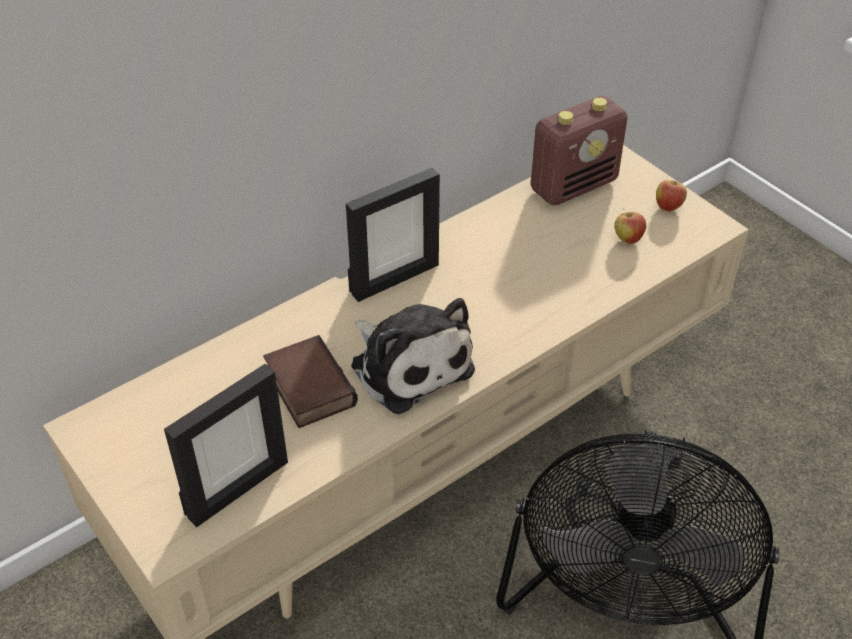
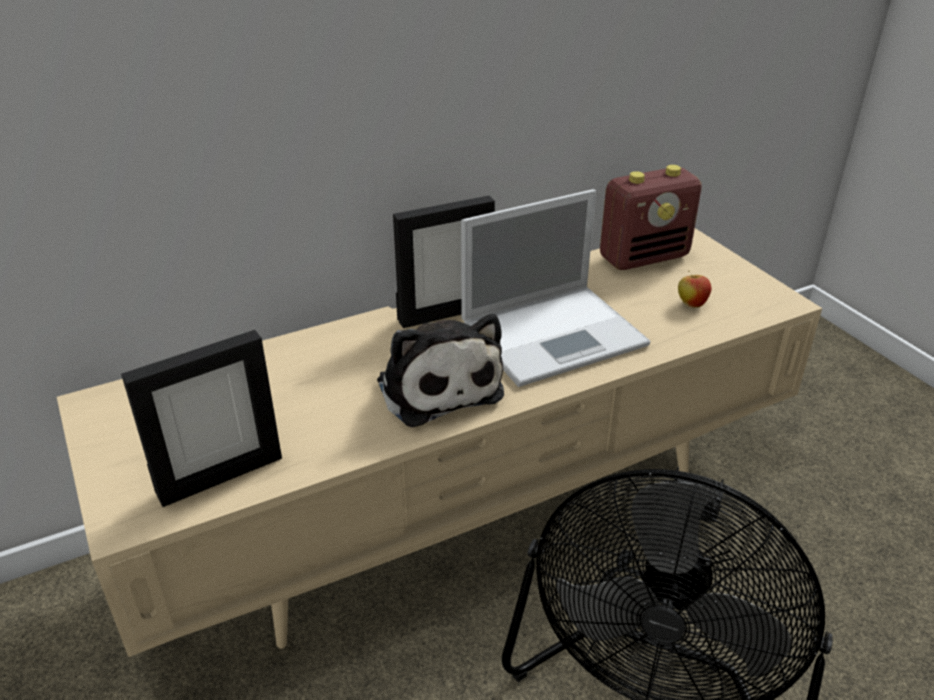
camera: 10 degrees right, 10 degrees down
(307, 387) = (326, 394): book -> none
(506, 290) = (556, 333): none -> laptop
(668, 207) = (738, 282): apple -> none

